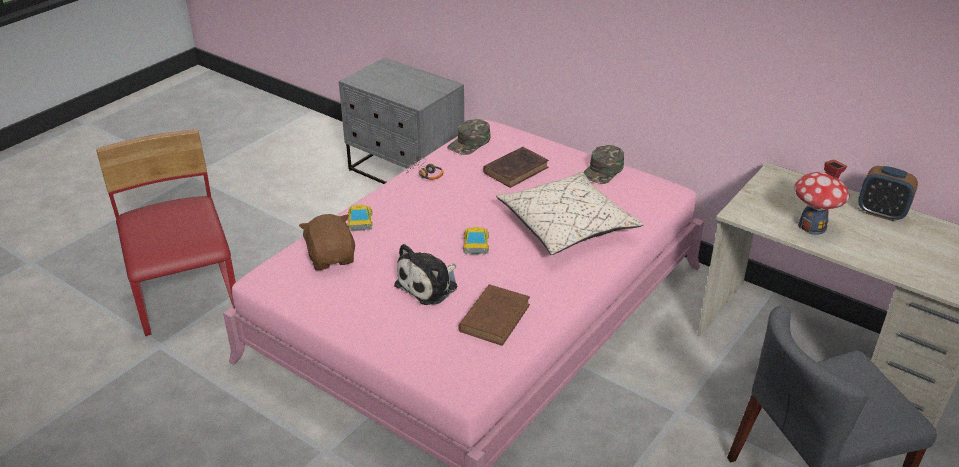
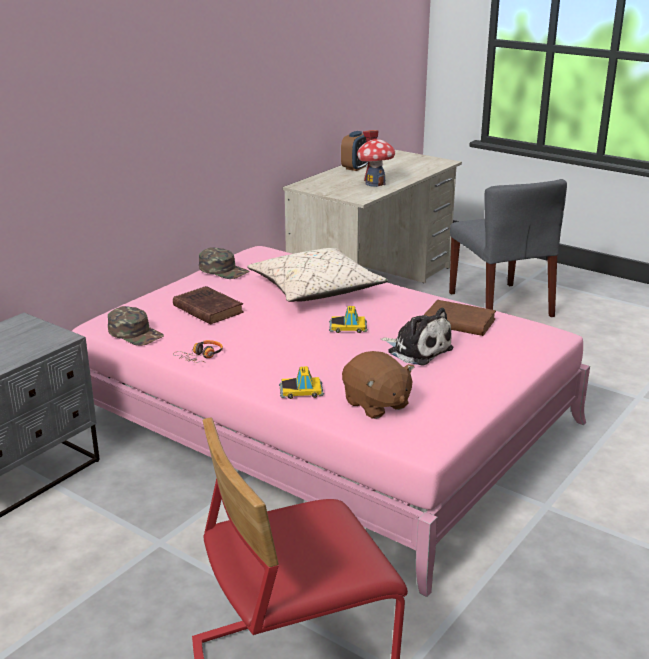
camera: 90 degrees left, 10 degrees down
(331, 258) = (376, 404): brown plush toy -> brown plush toy turned 105 degrees counterclockwise

